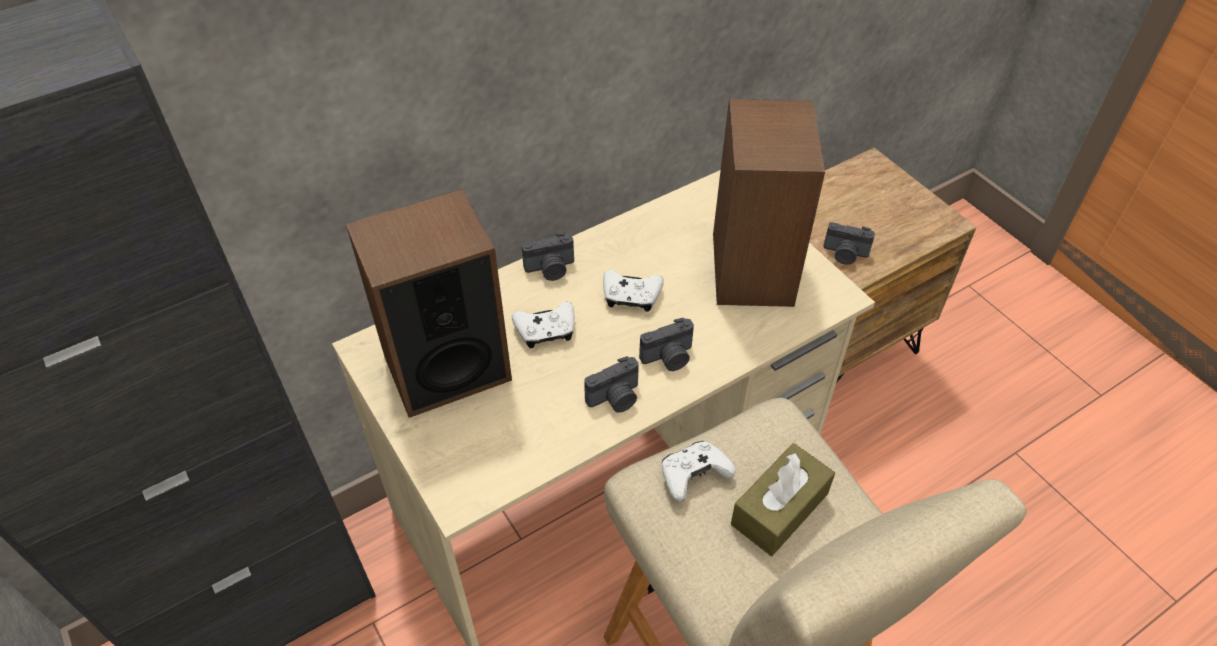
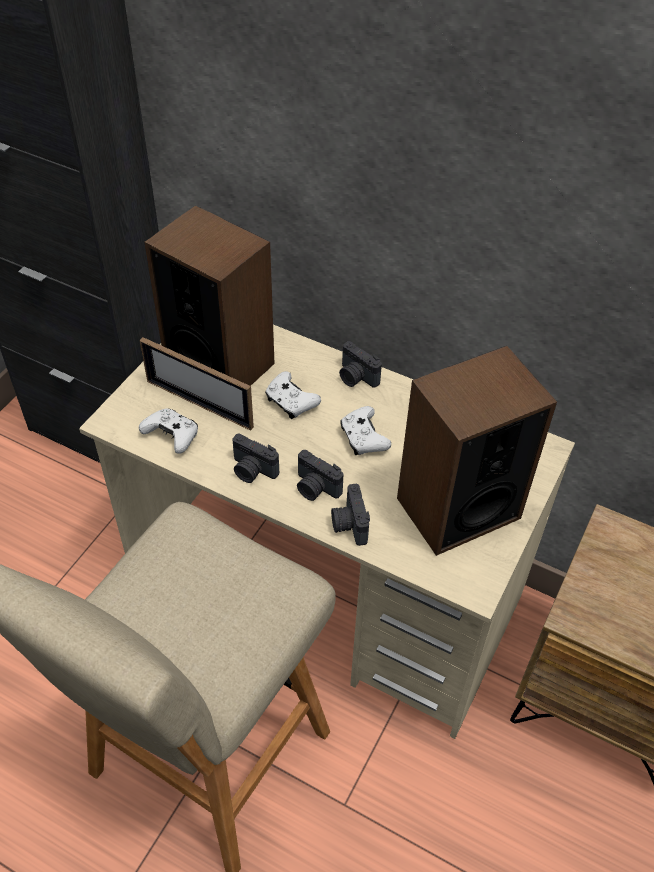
camera: 60 degrees right, 0 degrees up
(492, 408) = (199, 404): none -> picture frame
(693, 475) = (203, 548): white game controller -> white game controller (172, 436)
(779, 509) = (202, 618): brown tissue box -> none
(845, 254) = (593, 602): camera -> camera (349, 524)

